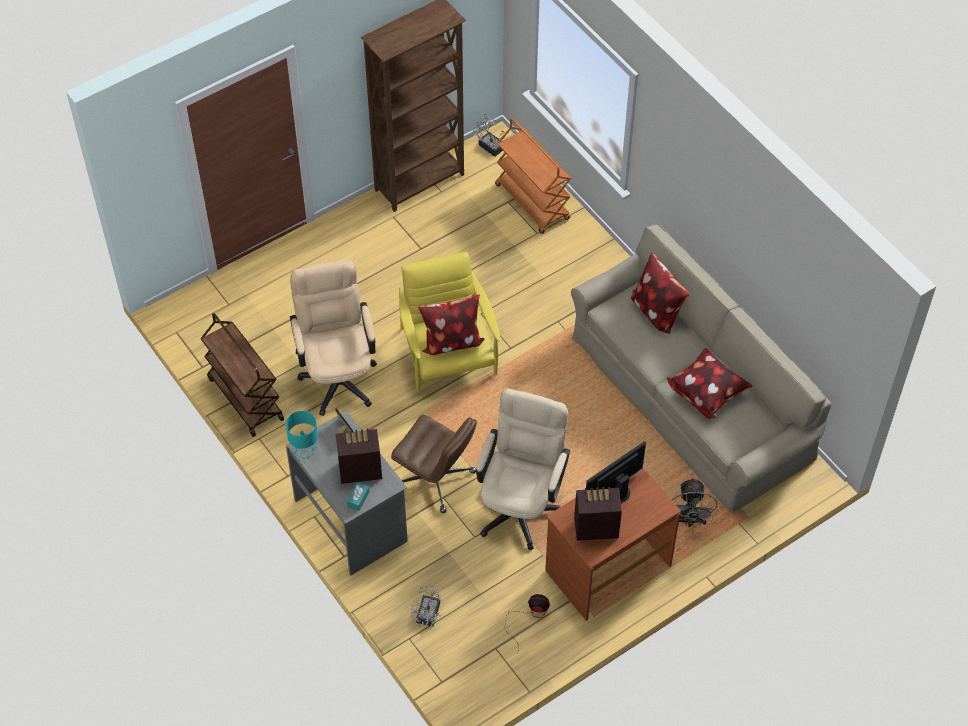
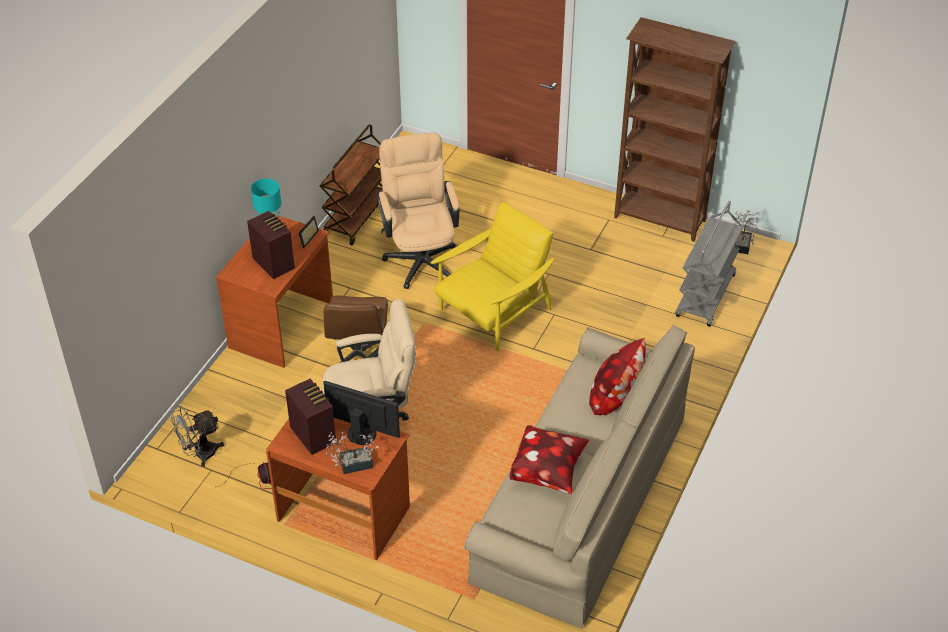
camera: 60 degrees right, 10 degrees down
(338, 374) = (420, 256): beige office chair -> beige office chair turned 60 degrees counterclockwise
(352, 520) = (282, 326): grey desk -> brown desk
(358, 499) = (244, 274): turquoise tissue box -> none
(427, 616) = (217, 411): potted plant -> potted plant (351, 464)
(451, 341) = (478, 285): pillow -> none
(533, 202) = (706, 296): orange cart -> grey cart
(689, 521) = (436, 554): grey fan -> grey fan (199, 454)

